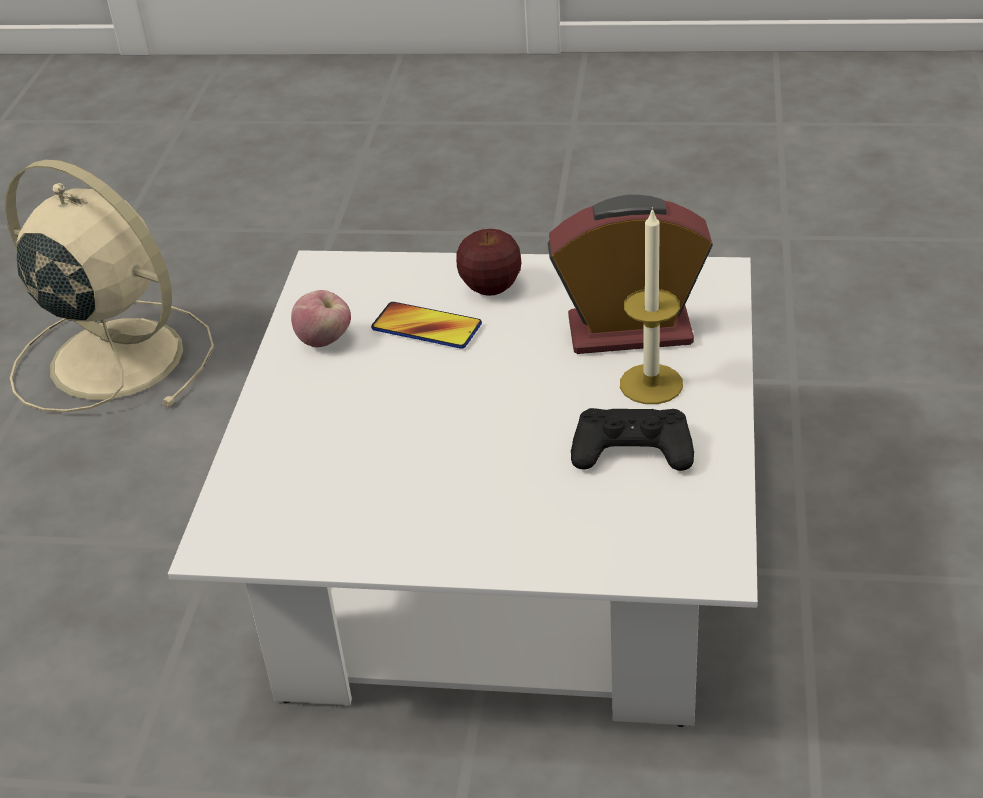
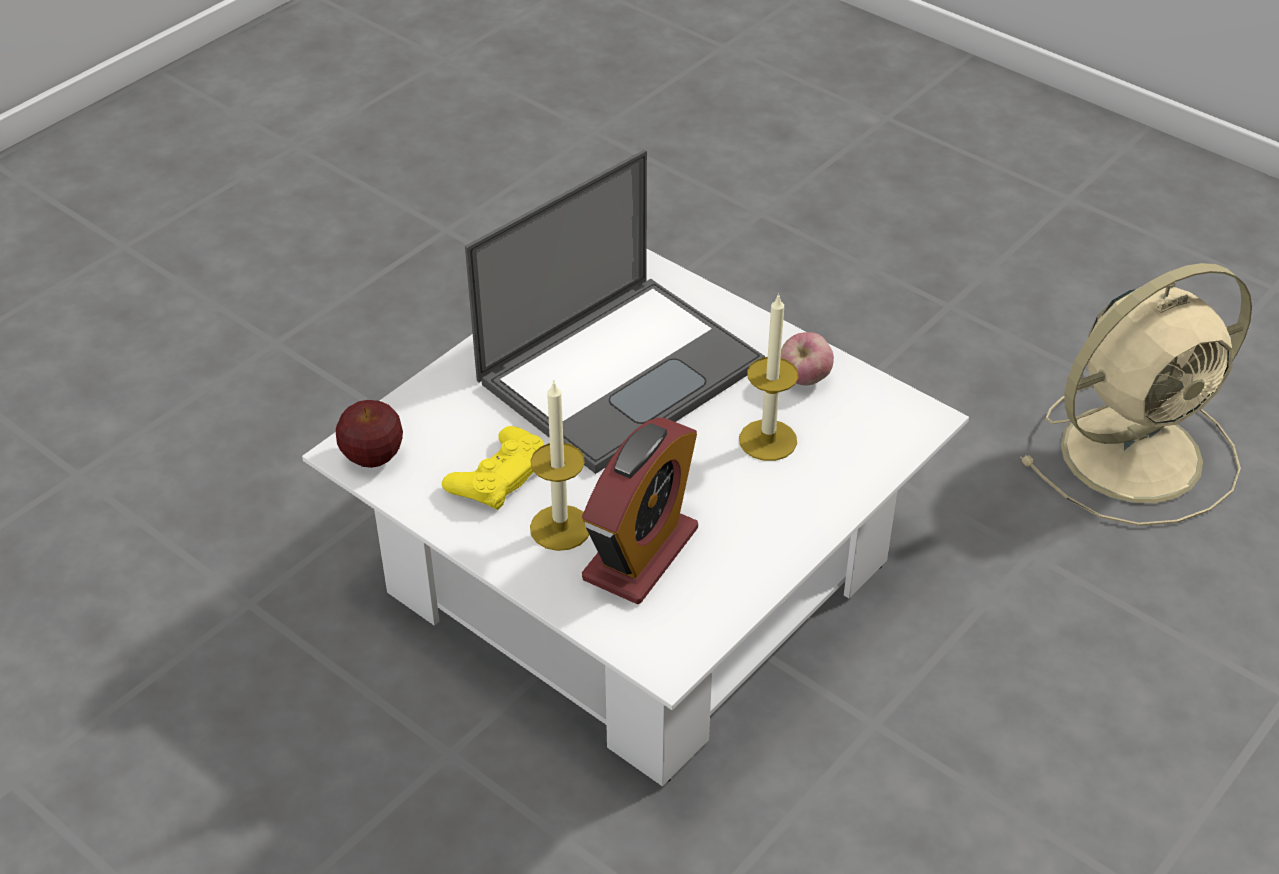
camera: 120 degrees right, 5 degrees up
(410, 449) = (622, 370): none -> laptop
(426, 327) = (768, 440): phone -> candle
(490, 287) = (792, 503): apple -> apple (373, 456)
(632, 450) = (499, 476): black game controller -> yellow game controller

